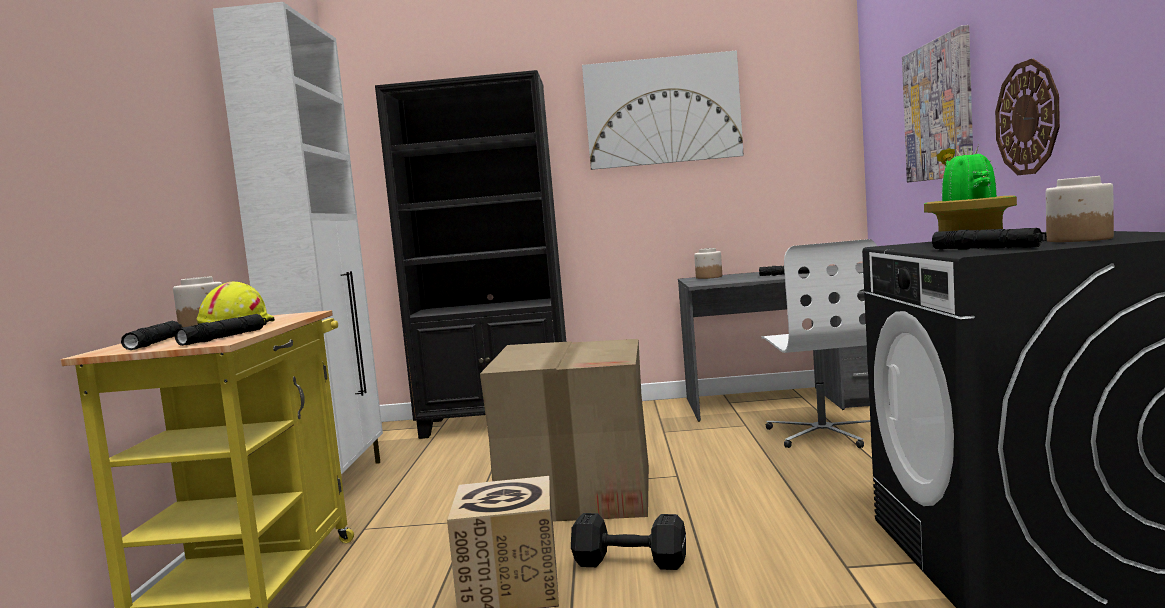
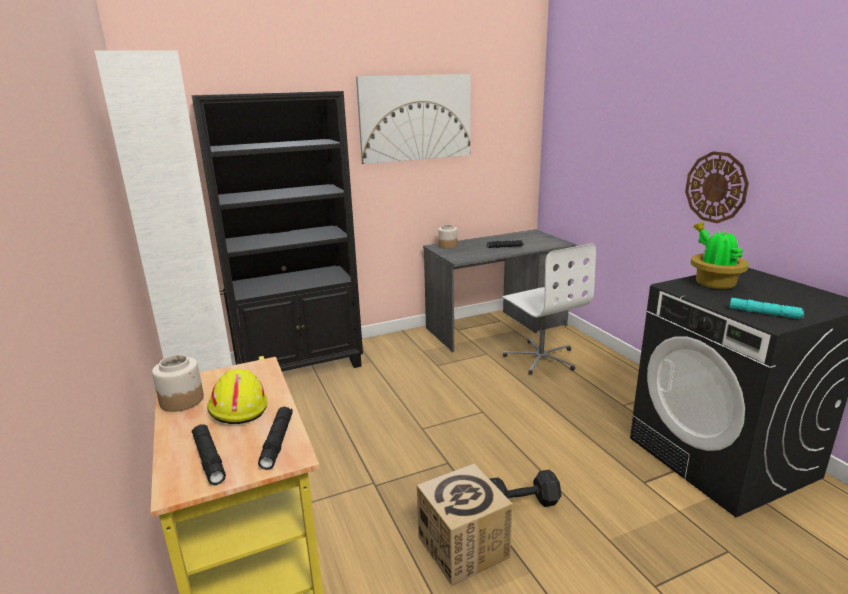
camera: 25 degrees left, 15 degrees up
(578, 492) = (428, 438): cardboard box -> none
(939, 110) = (629, 153): picture -> none
(986, 249) = (764, 313): black flashlight -> turquoise flashlight
(1078, 239) = (794, 300): jar -> none

